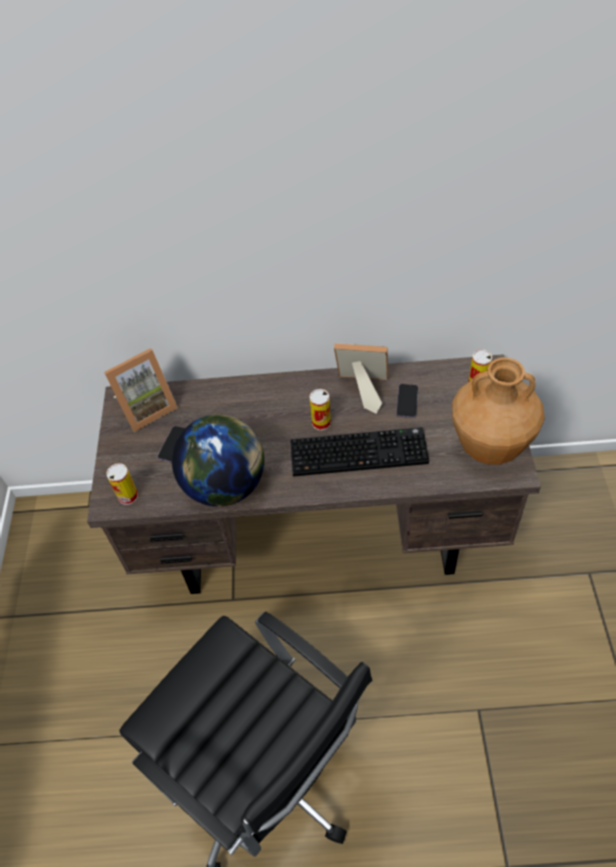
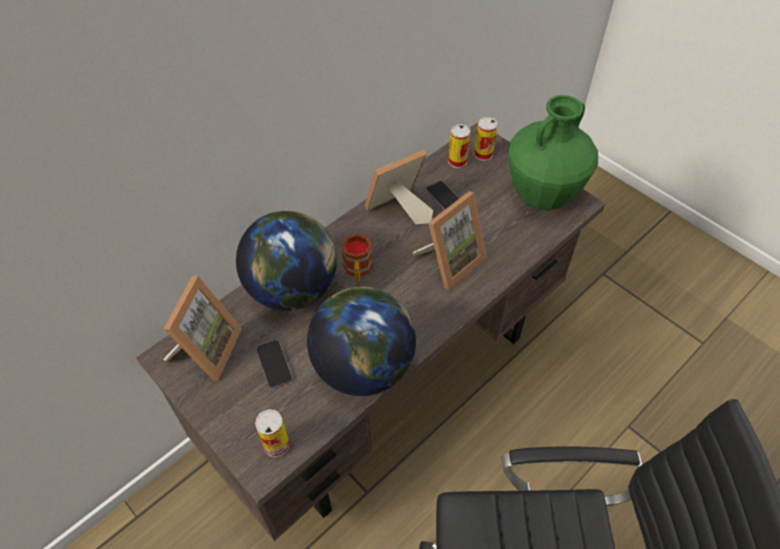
camera: 45 degrees left, 0 degrees up
(234, 402) = (293, 289): none -> globe
(288, 416) = (357, 271): none -> mug
(321, 422) = (392, 258): can -> can (457, 161)
(359, 451) = (449, 261): keyboard -> picture frame
(490, 447) = (542, 196): brown vase -> green vase

